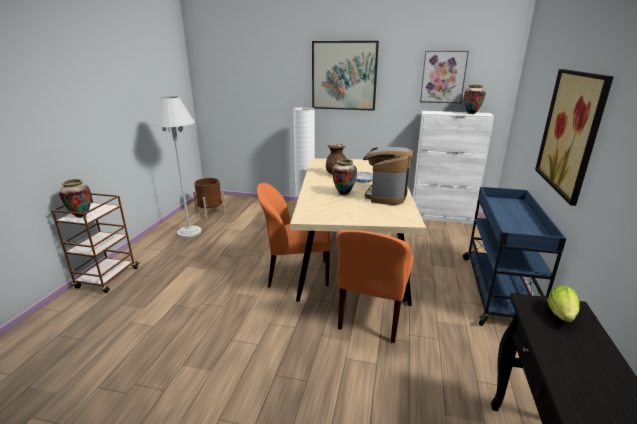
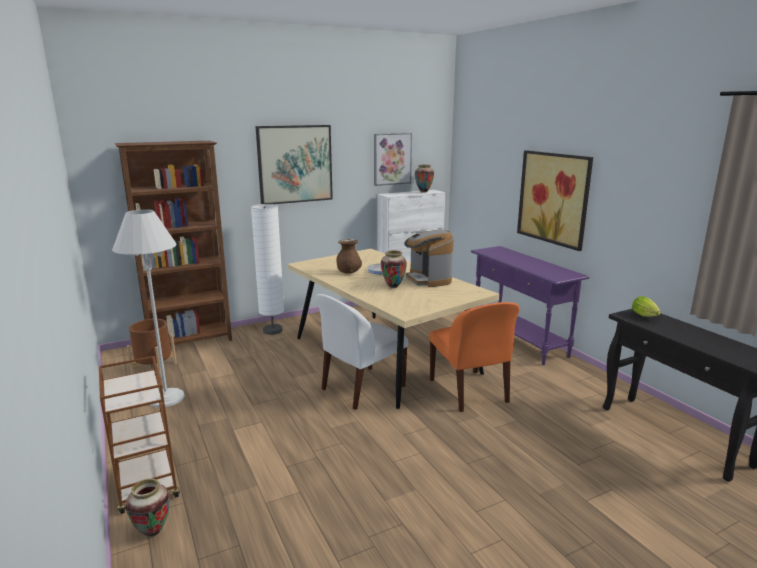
camera: 40 degrees left, 5 degrees down
(81, 216) = (132, 395): vase -> vase (153, 532)
(251, 202) = (191, 342): none -> brown bookcase
(296, 273) = (361, 388): orange chair -> white chair
(497, 290) = (518, 341): blue cart -> purple console table

